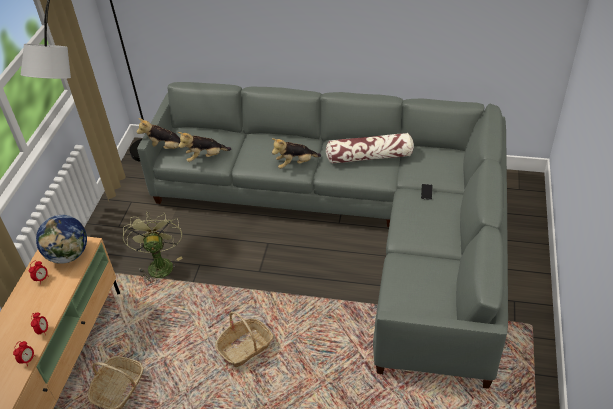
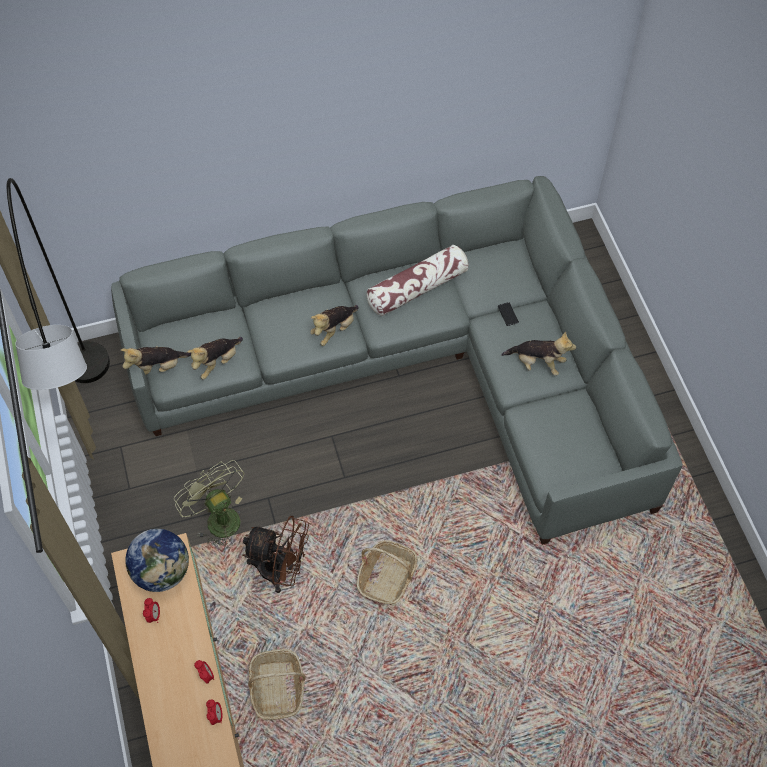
camera: 30 degrees left, 15 degrees up
(176, 313) = (281, 570): none -> brown fan
(430, 229) = (537, 363): none -> plush toy

